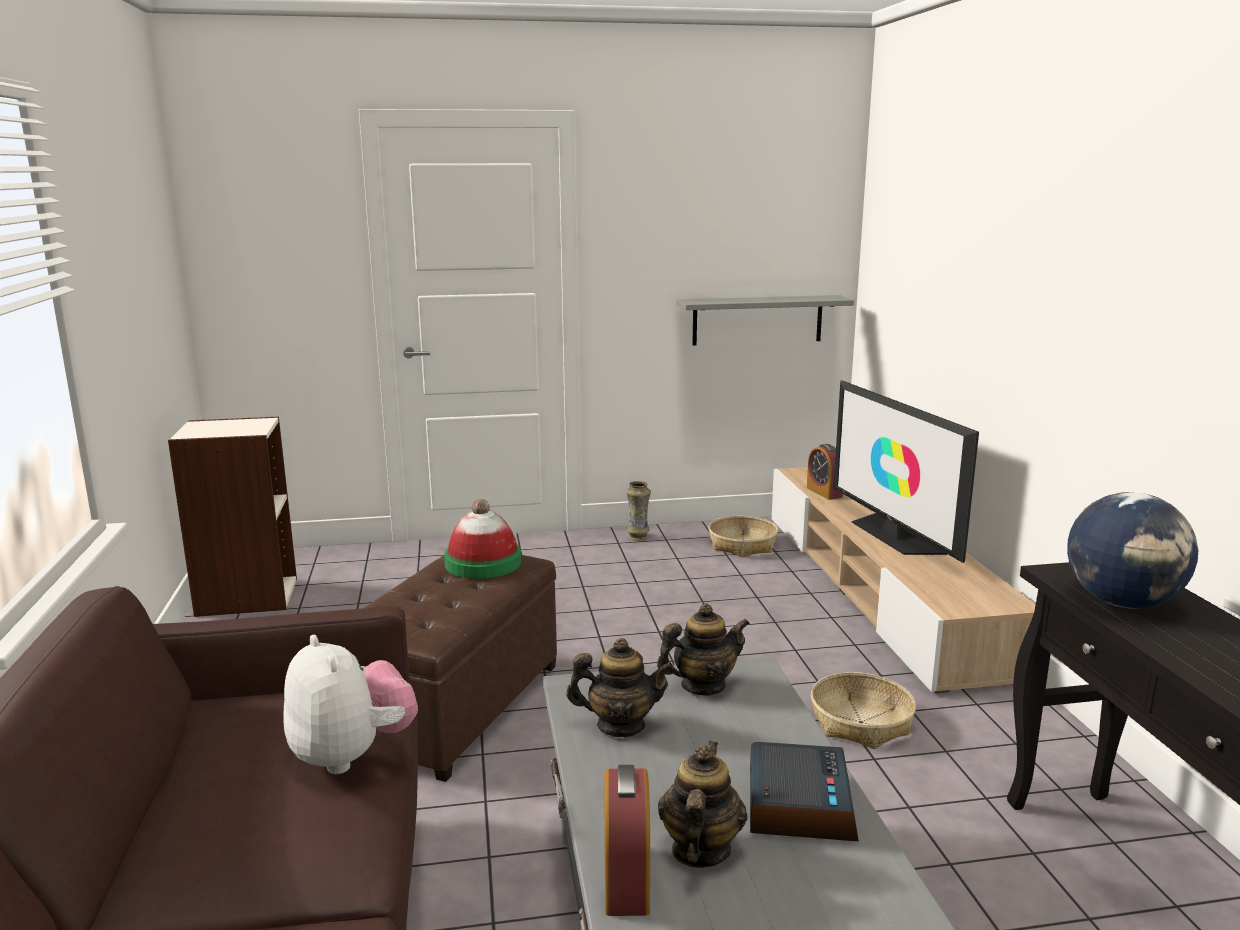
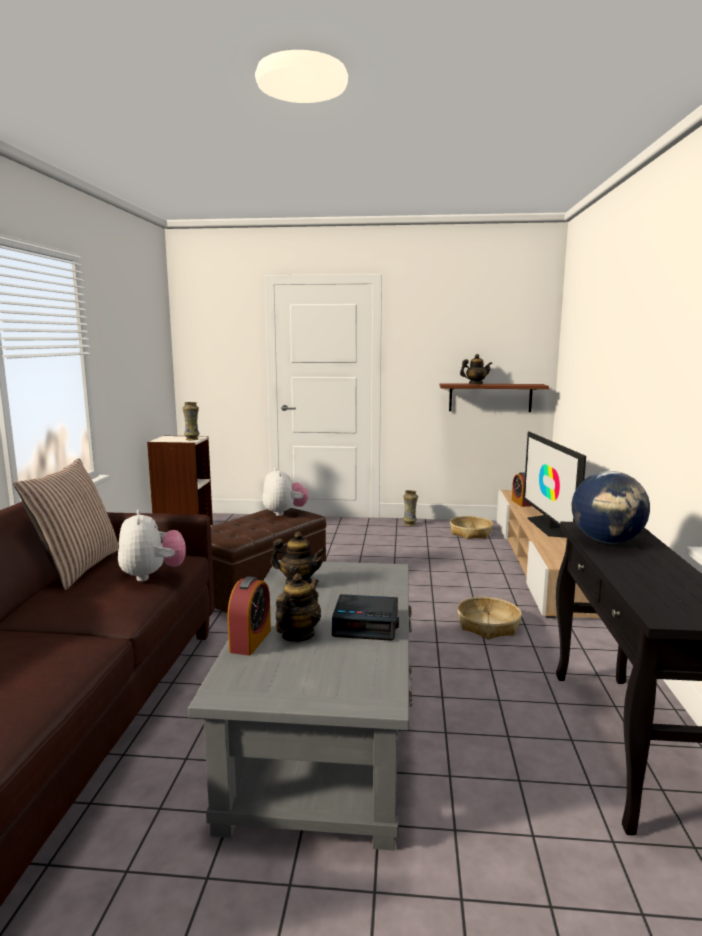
camera: 15 degrees right, 5 degrees down
(183, 757) = (77, 567): none -> pillow
(254, 427) = (192, 439): none -> vase
(483, 563) = (284, 513): hat -> plush toy
(702, 686) = (357, 572): teapot -> teapot (475, 384)
(757, 320) = (490, 397): grey shelf -> brown shelf
(798, 804) = (366, 624): alarm clock -> alarm clock turned 75 degrees clockwise

